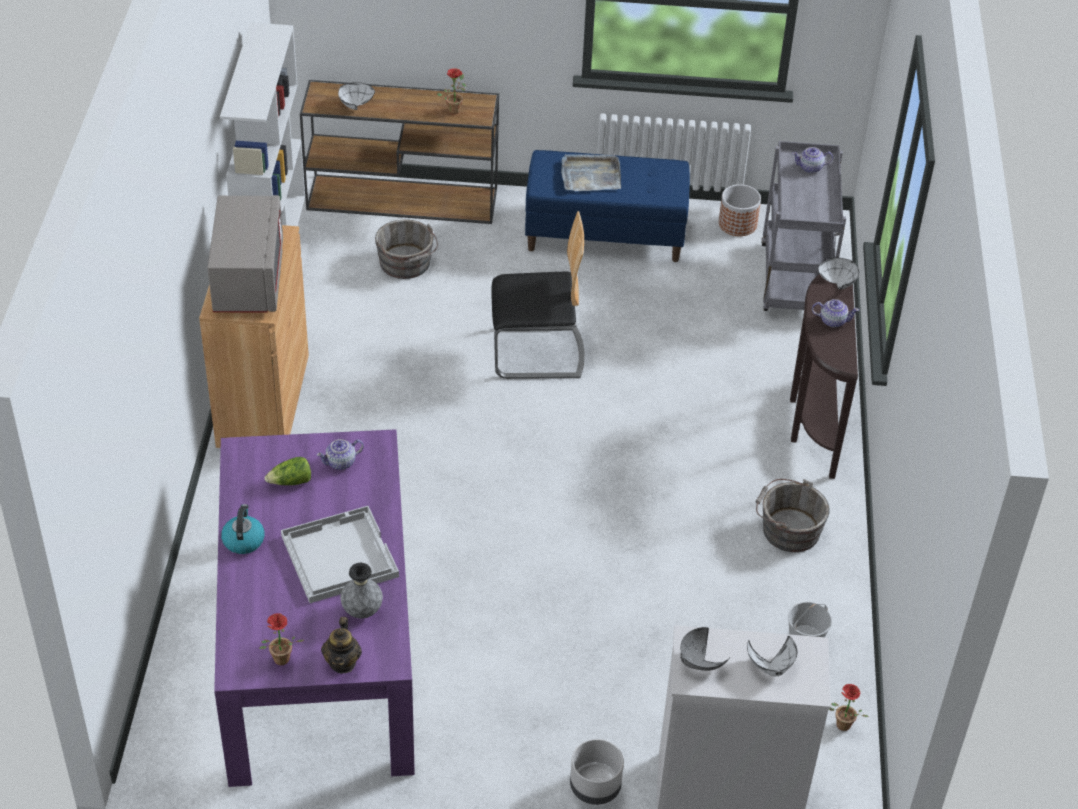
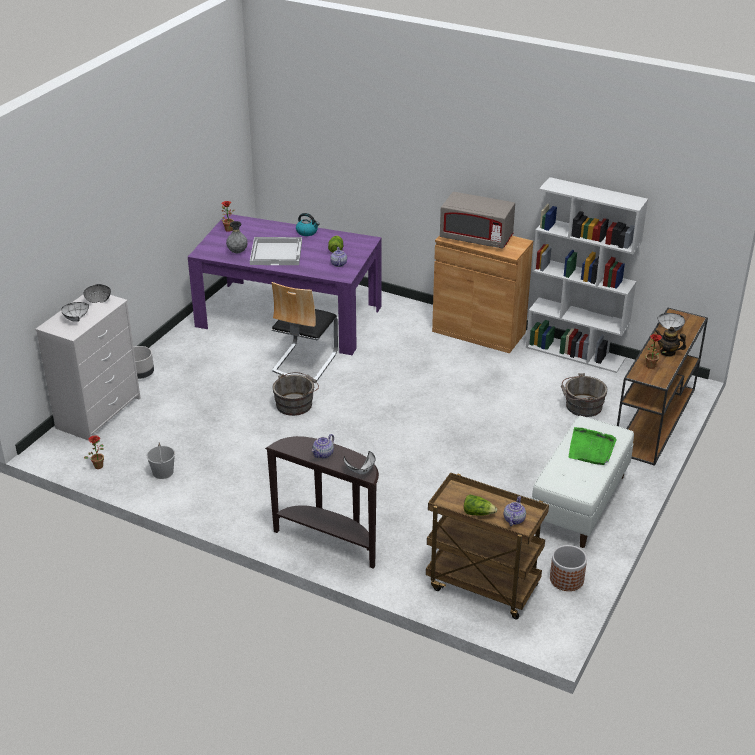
camera: 115 degrees right, 10 degrees down
(342, 662) = (213, 242): teapot -> teapot (667, 352)
(537, 353) = (467, 438): chair -> chair (304, 361)
(590, 175) = (591, 448): grey tray -> green tray
(605, 235) = (580, 503): blue bench -> white bench
(787, 529) = (247, 495): grey bucket -> grey bucket (296, 404)
(795, 282) = (481, 587): grey cart -> brown cart
(820, 194) = (478, 513): none -> lettuce

